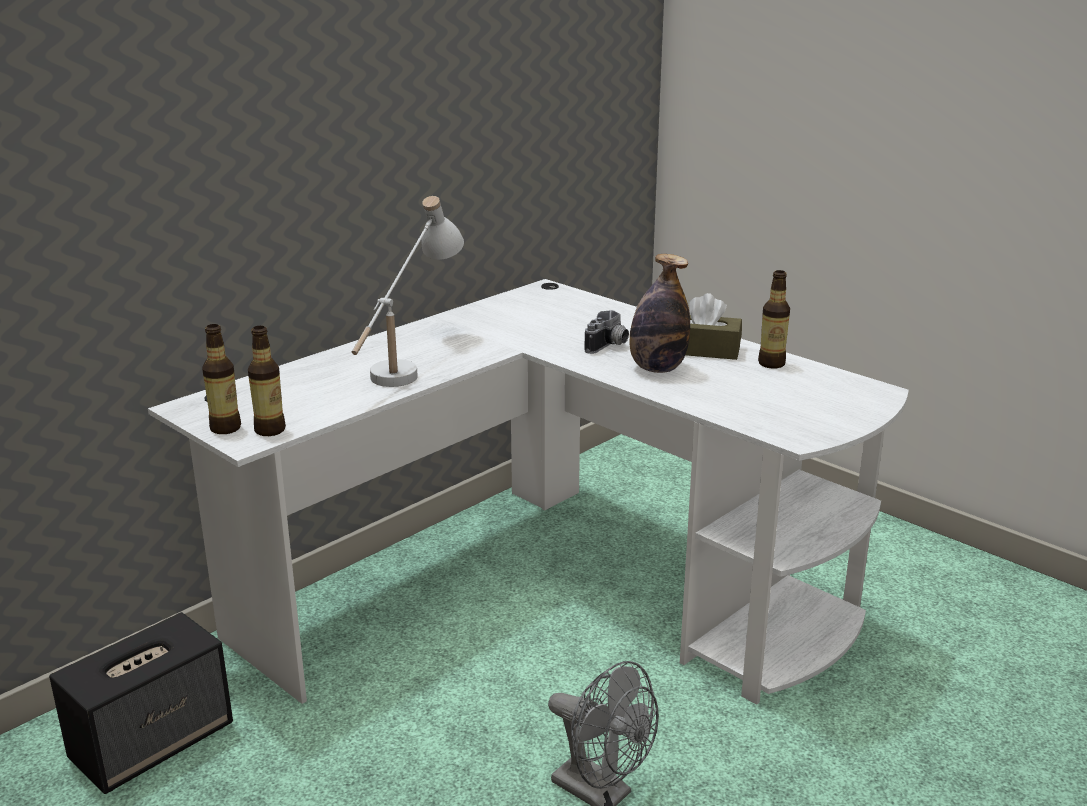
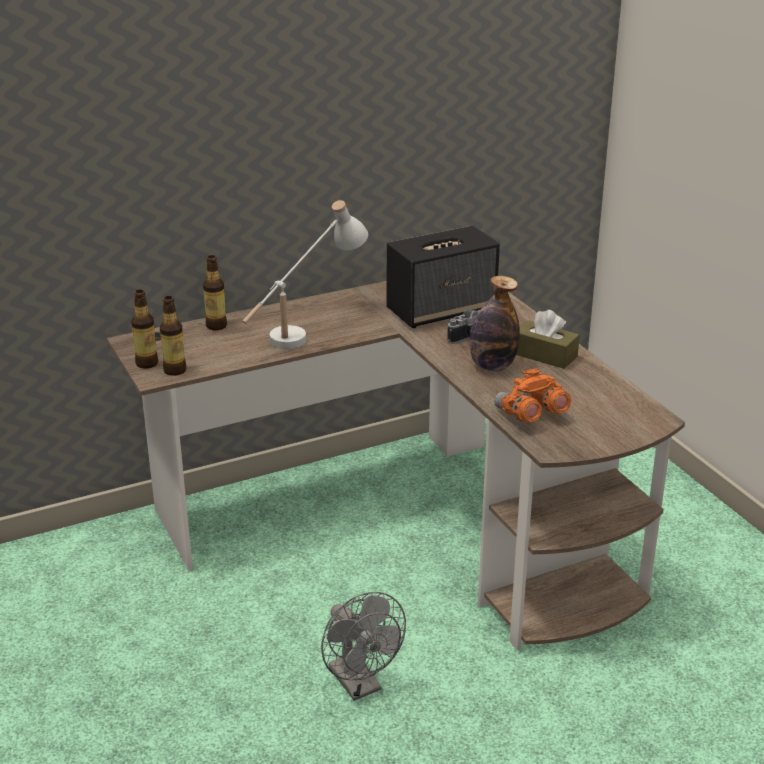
camera: 20 degrees right, 5 degrees up
(154, 742) = (81, 574): speaker -> speaker (442, 310)
(549, 590) = (412, 524): white desk -> brown desk
(744, 409) = (530, 416): none -> orange binoculars
(771, 363) = (590, 377): bottle -> bottle (216, 326)

